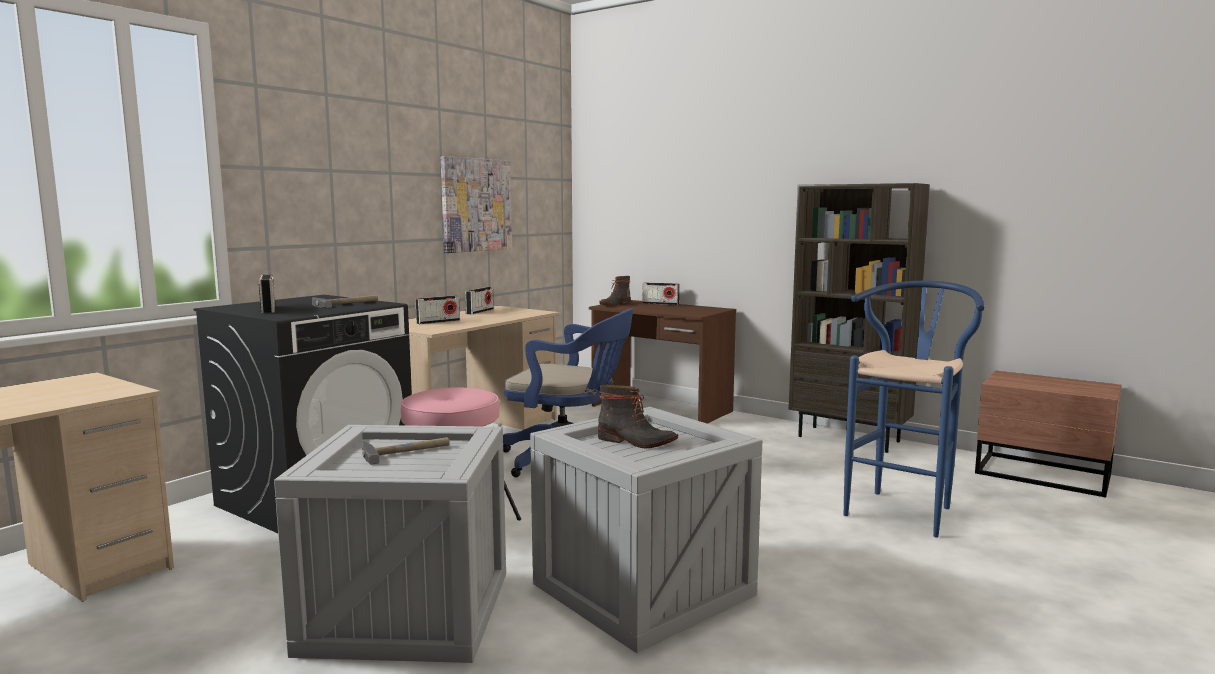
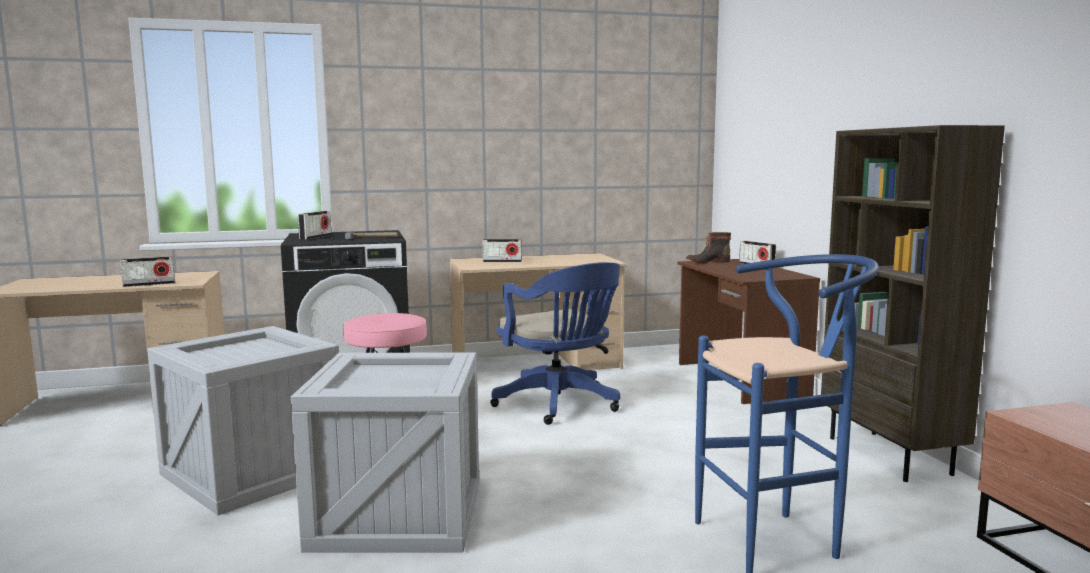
camera: 40 degrees right, 0 degrees up
(406, 451) = (259, 349): hammer -> none
(476, 205) = (579, 157): picture -> none
(480, 311) = (564, 256): radio -> radio (149, 284)
(636, 442) = (391, 376): boot -> none

